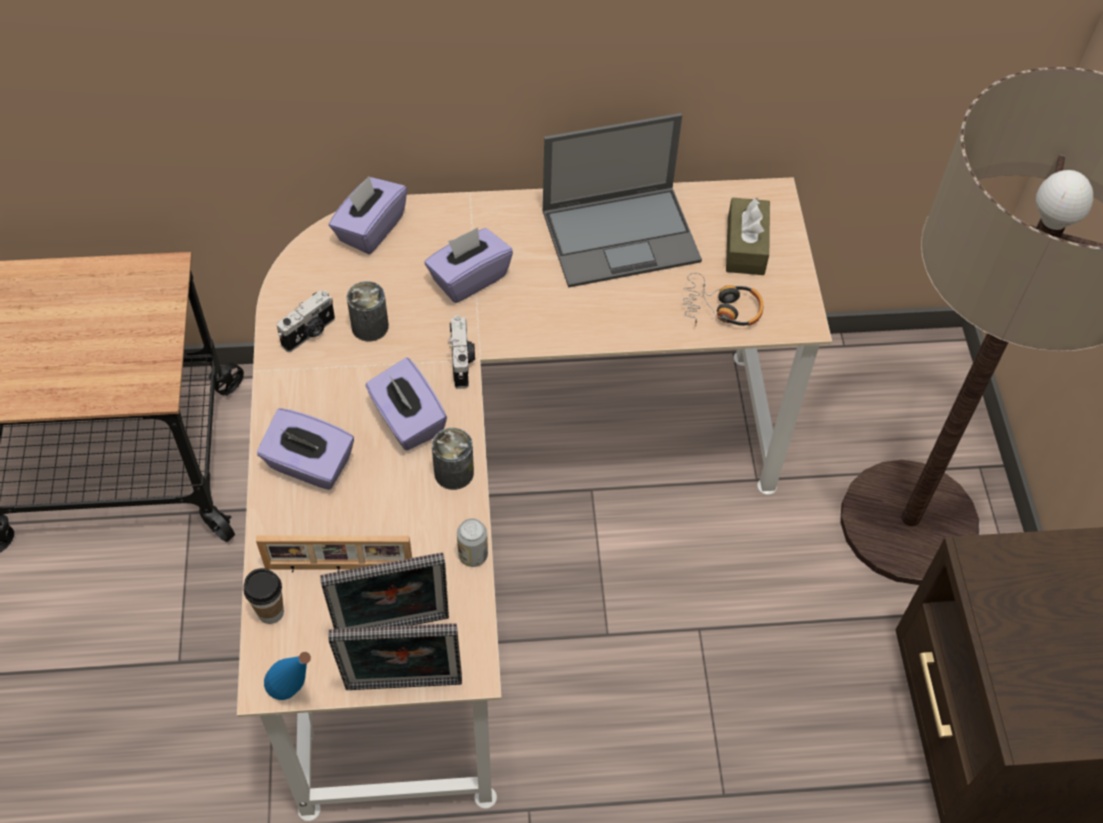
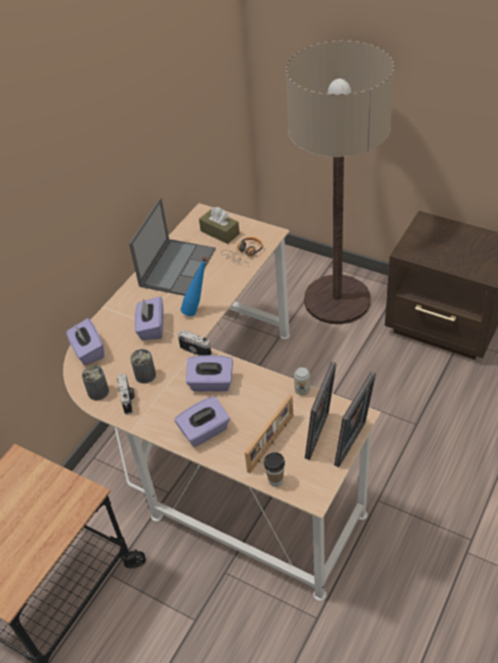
camera: 50 degrees left, 10 degrees down
(298, 697) = (329, 488): blue bottle -> blue bottle (197, 310)
(454, 472) = (253, 378): can -> can (98, 392)

